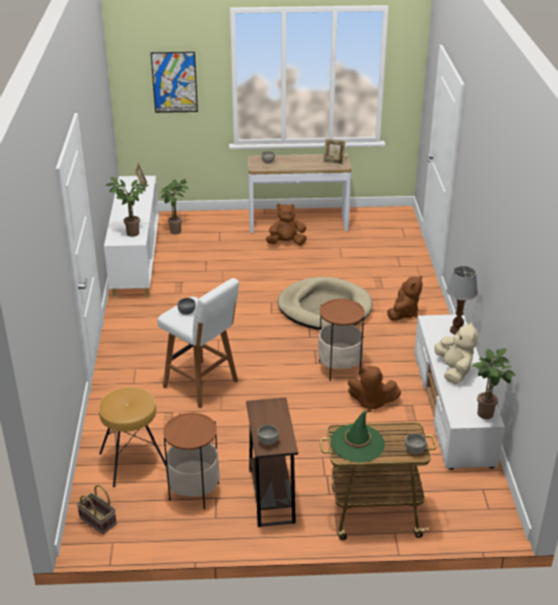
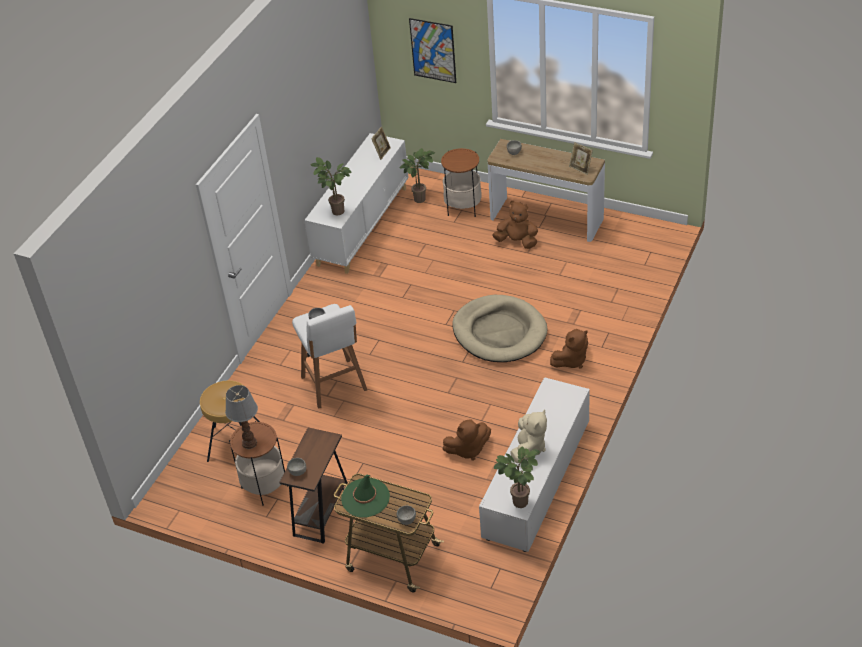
camera: 30 degrees right, 10 degrees up
(99, 521) = (180, 488): basket -> none
(339, 368) = (465, 404): side table -> side table (463, 207)
(371, 402) = (468, 450): brown plush toy -> brown plush toy turned 60 degrees counterclockwise
(456, 330) = (567, 405): table lamp -> table lamp (249, 443)

